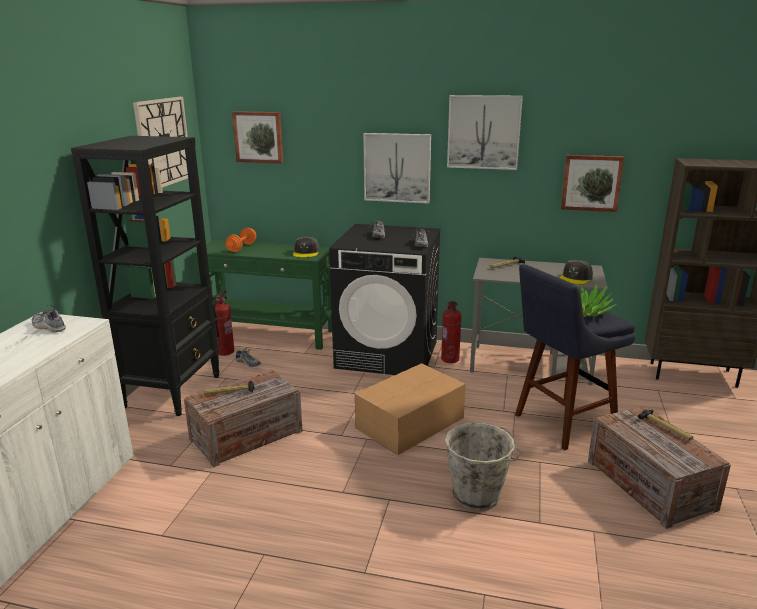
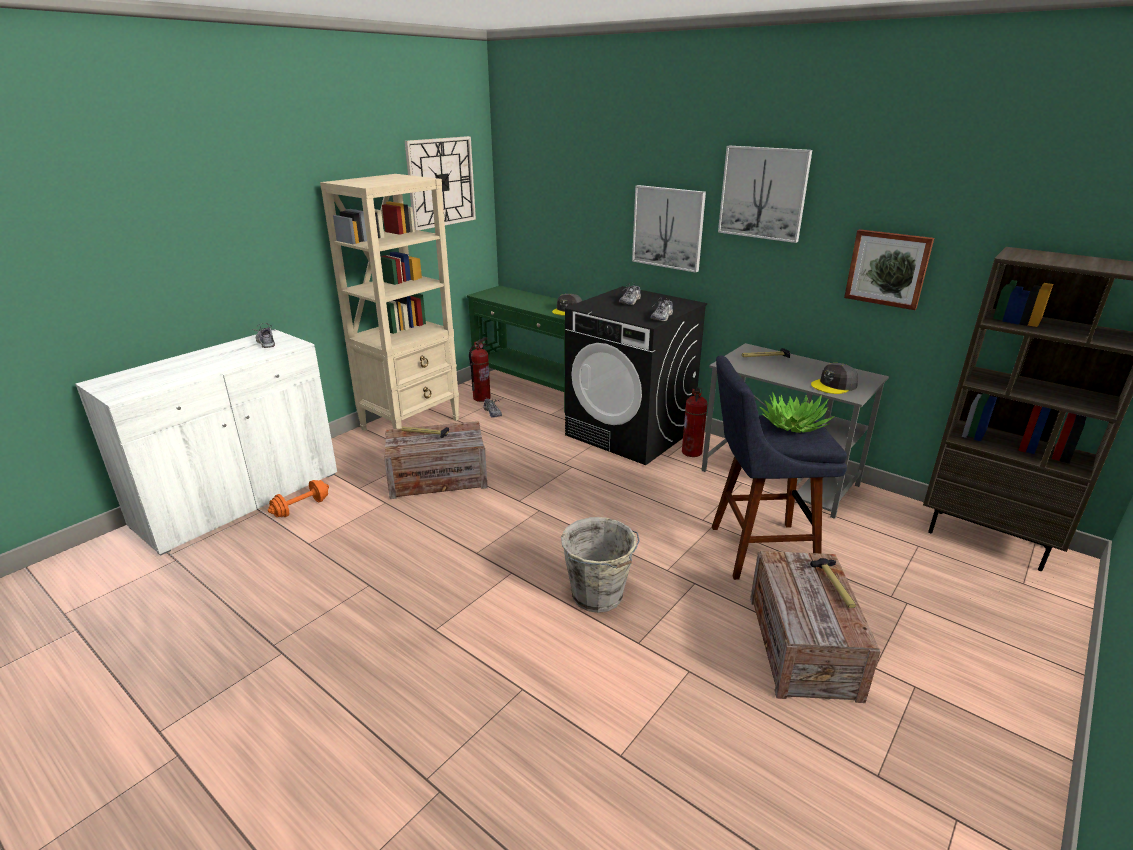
camera: 25 degrees right, 5 degrees up
(173, 391) = (411, 424): black bookcase -> beige bookcase
(241, 247) = (514, 297): orange dumbbell -> orange dumbbell (301, 508)
(259, 137) = (541, 182): picture -> none
(411, 422) = (595, 506): cardboard box -> none

